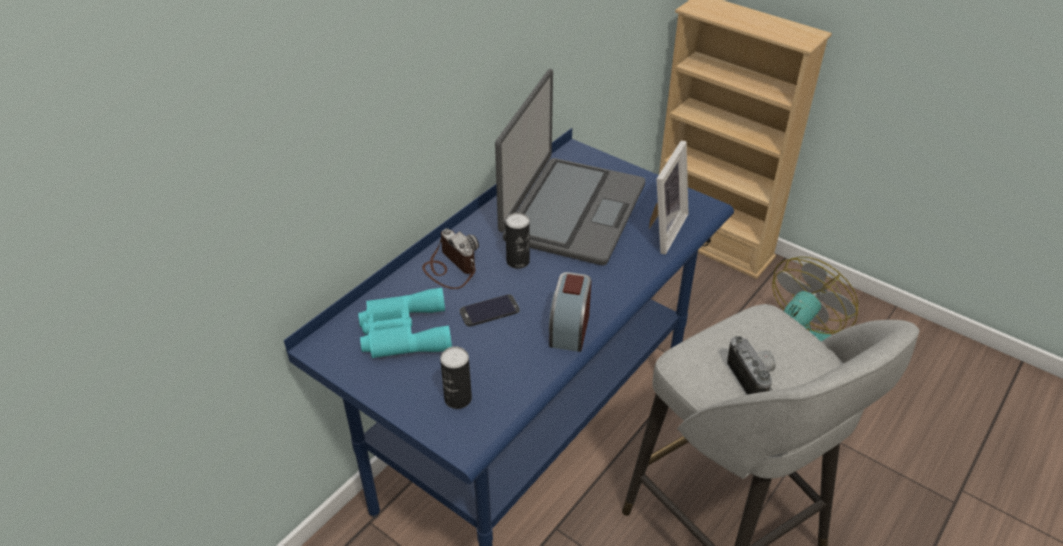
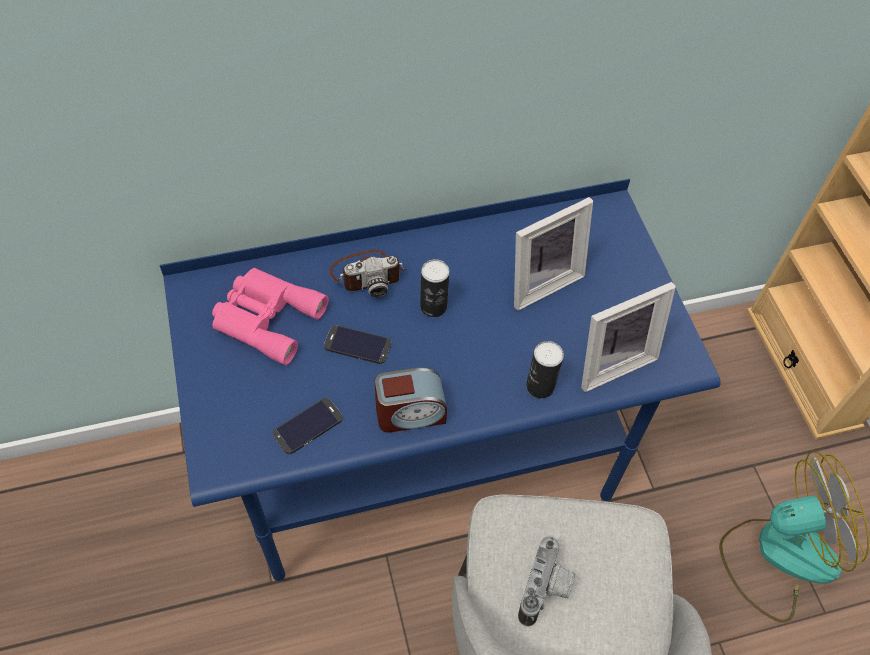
camera: 35 degrees right, 15 degrees up
(402, 332) = (266, 317): turquoise binoculars -> pink binoculars
(450, 267) = (367, 274): camera -> camera turned 75 degrees clockwise
(458, 398) = (249, 418): can -> can (540, 386)
(507, 377) = (308, 426): none -> phone
(569, 328) = (410, 413): alarm clock -> alarm clock turned 150 degrees counterclockwise
(572, 211) = (540, 280): laptop -> picture frame

